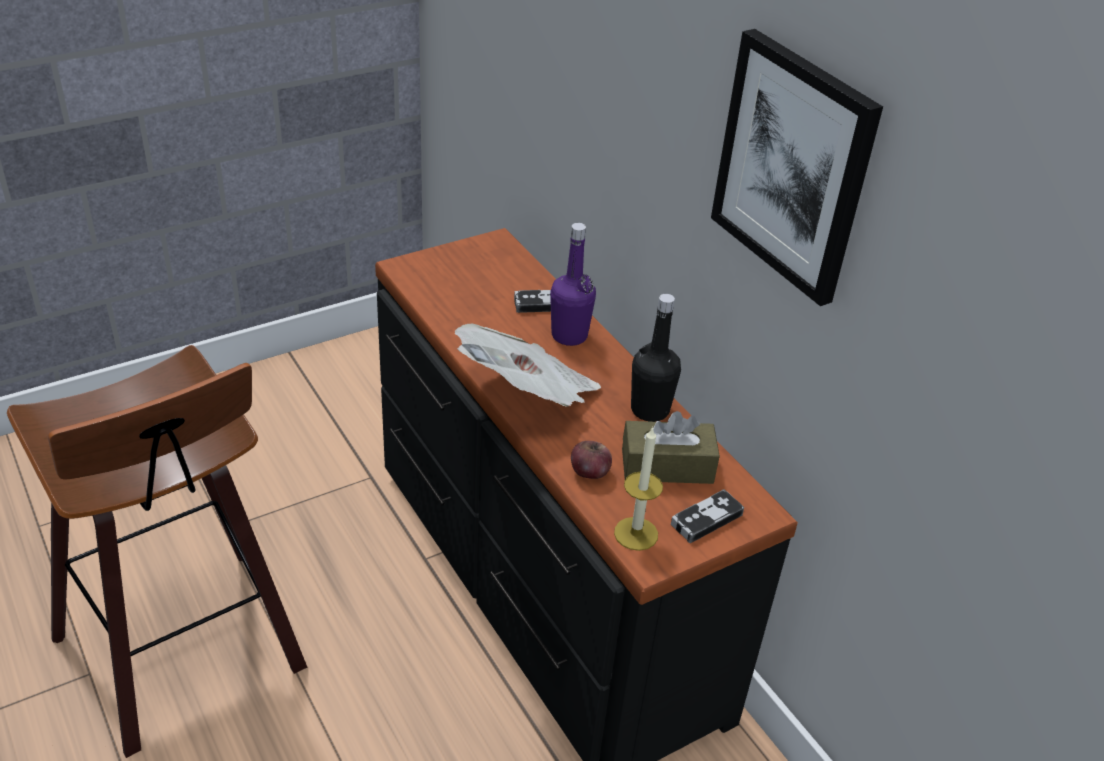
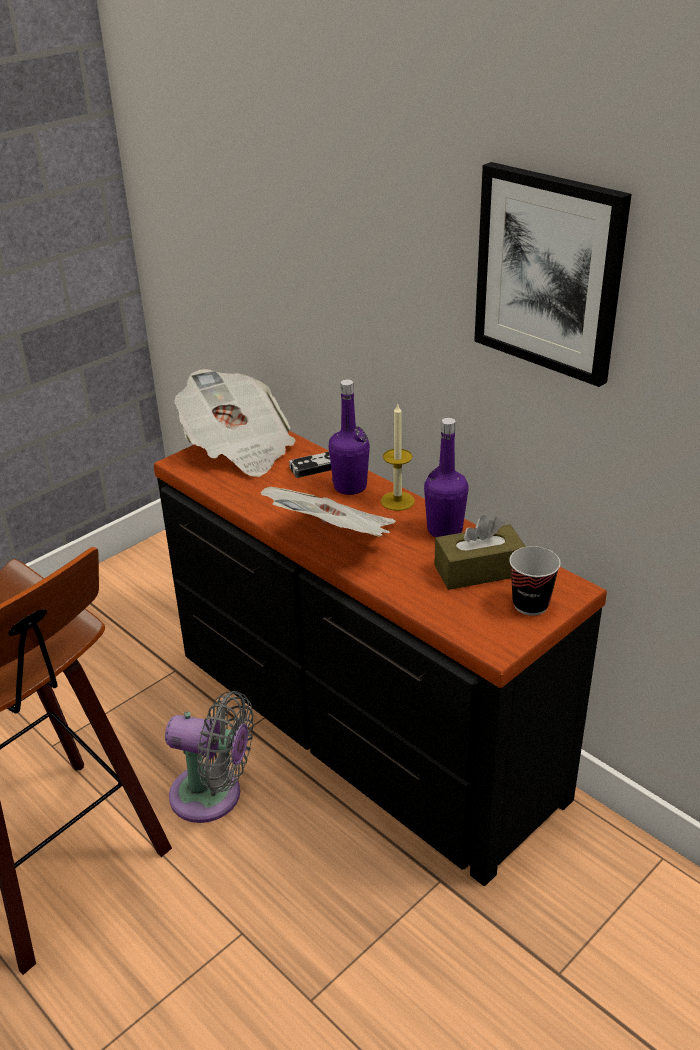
camera: 10 degrees left, 5 degrees down
(365, 623) = (213, 796): none -> grey fan
(469, 265) = (238, 449): none -> newspaper
(589, 472) = (414, 590): apple -> none
(636, 533) = (476, 629): candle -> candle (397, 501)
(650, 410) = (444, 530): black bottle -> purple bottle
(706, 519) = (530, 605): game controller -> cup

